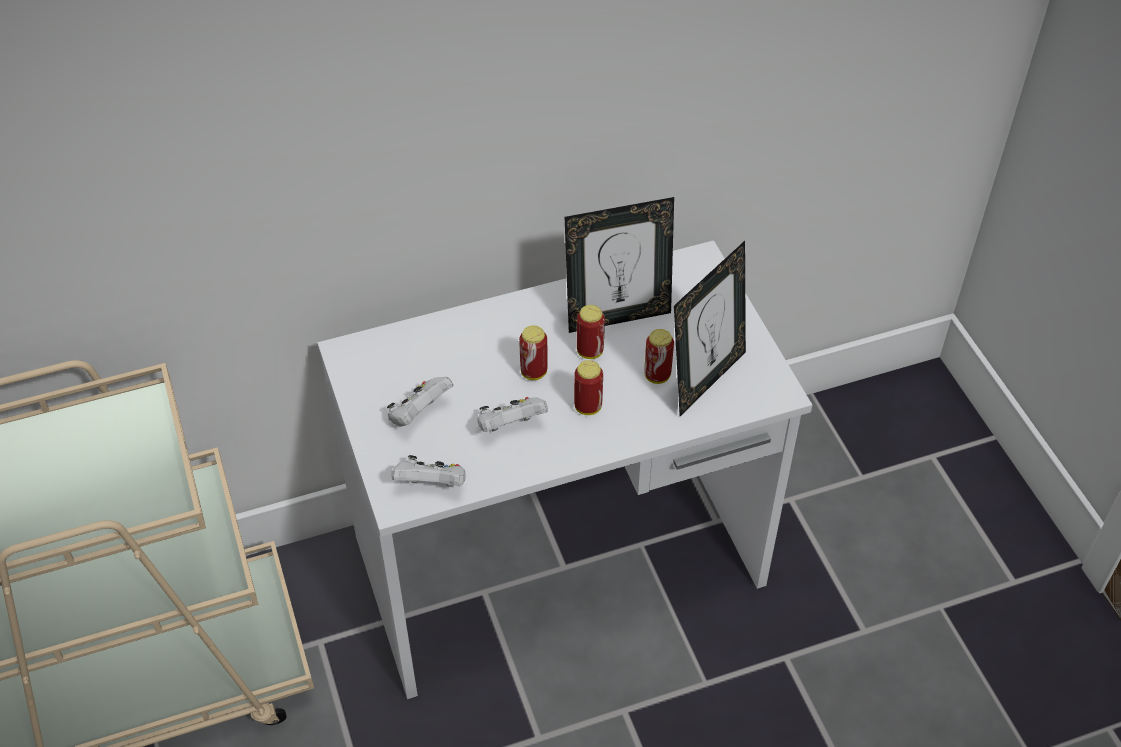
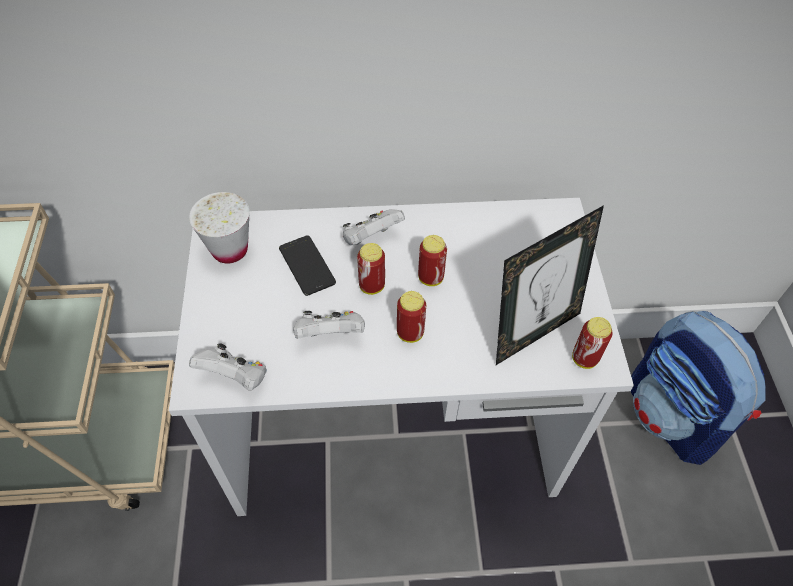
camera: 15 degrees right, 5 degrees up
(372, 370) = (230, 250): none -> white cup
(419, 414) = (252, 302): white game controller -> white game controller (371, 238)
(460, 367) = (307, 265): none -> phone
(617, 316) = (467, 250): picture frame -> none
(657, 375) = (486, 317): can -> can (584, 358)
(872, 470) = (673, 417): none -> backpack

